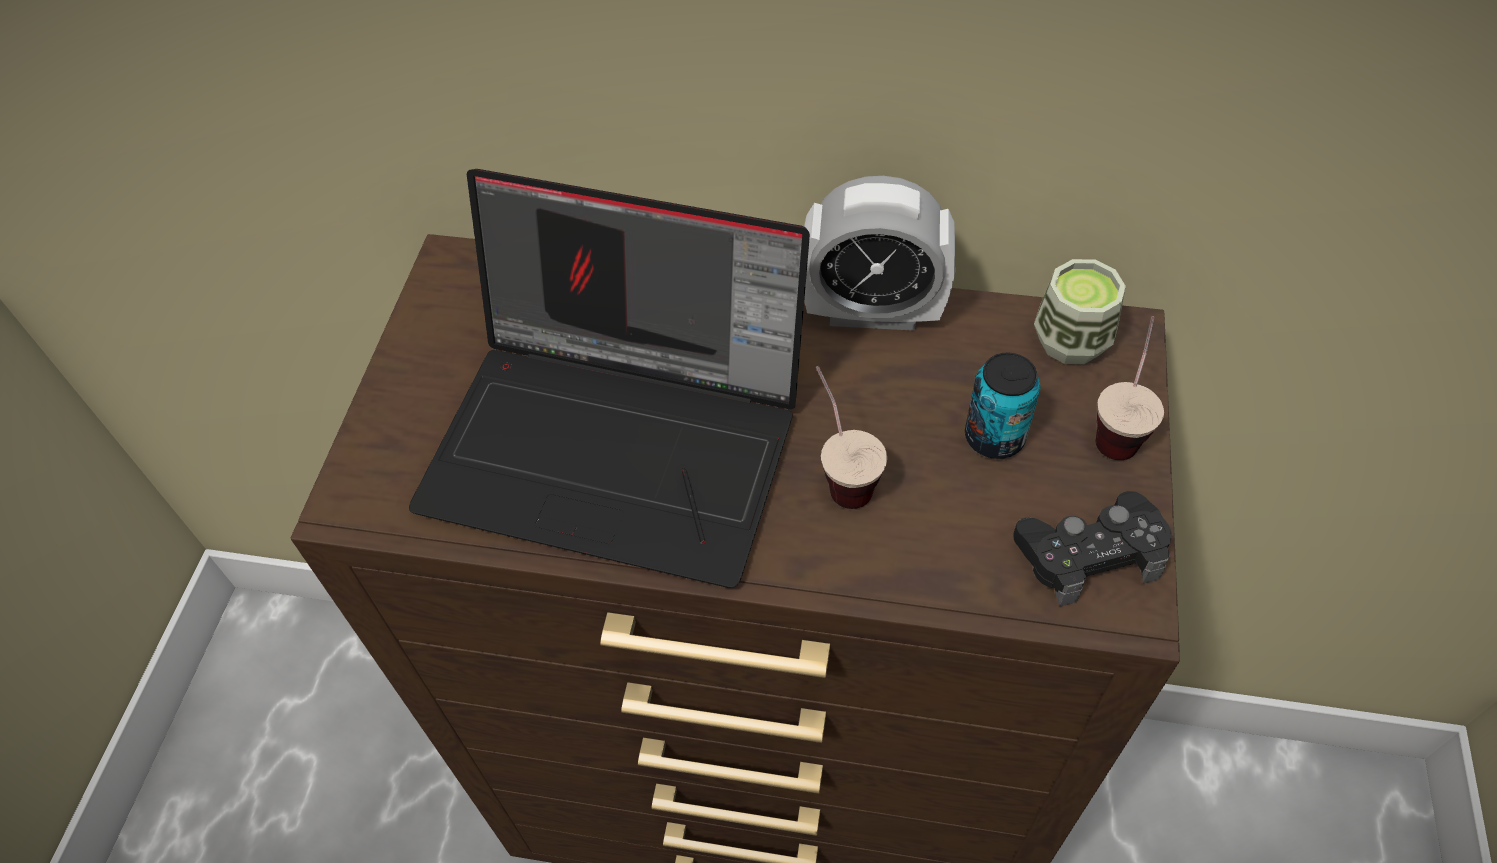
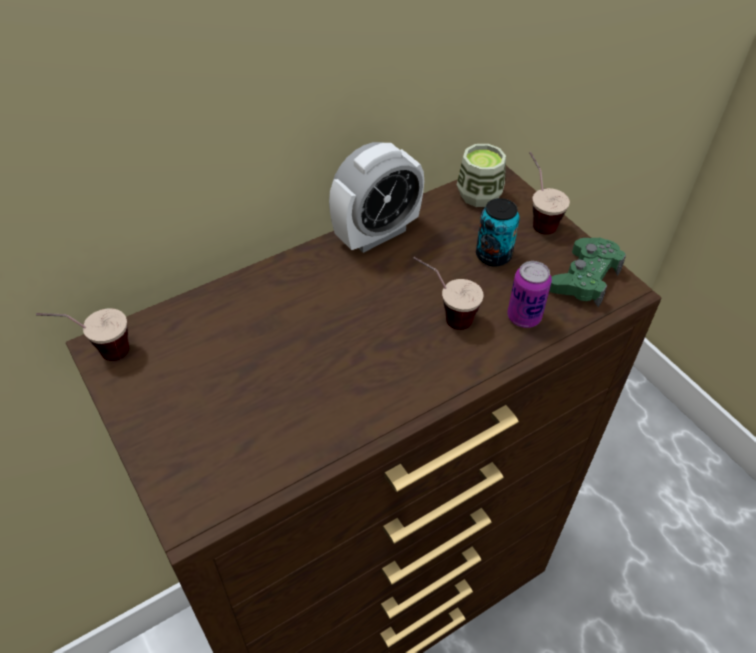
camera: 45 degrees left, 5 degrees down
(440, 266) = (97, 353): none -> cup
(623, 441) = (319, 373): laptop -> none
(940, 546) = (524, 317): none -> can
(1089, 554) = (584, 278): black game controller -> green game controller

